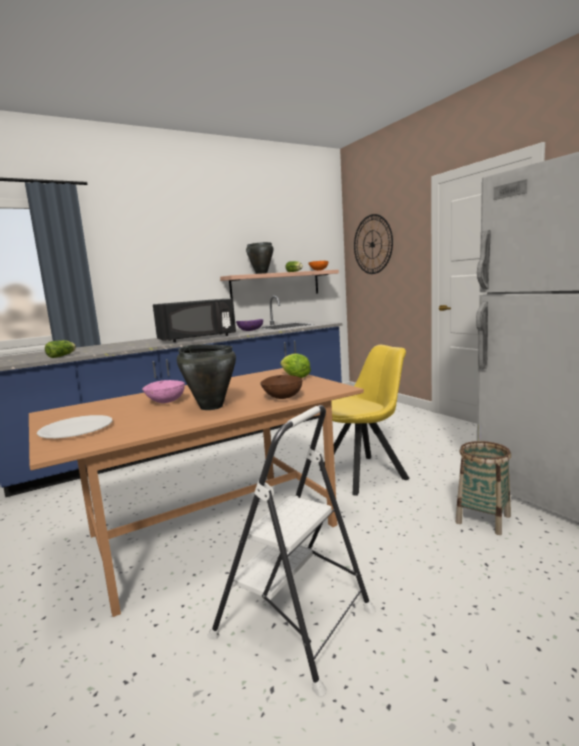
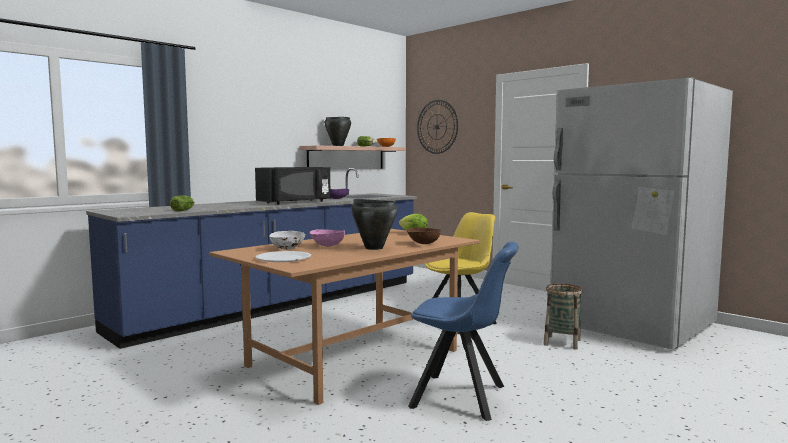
camera: 15 degrees left, 5 degrees down
(113, 408) = (287, 249): none -> white bowl
(297, 624) = (461, 397): white step ladder -> blue chair

